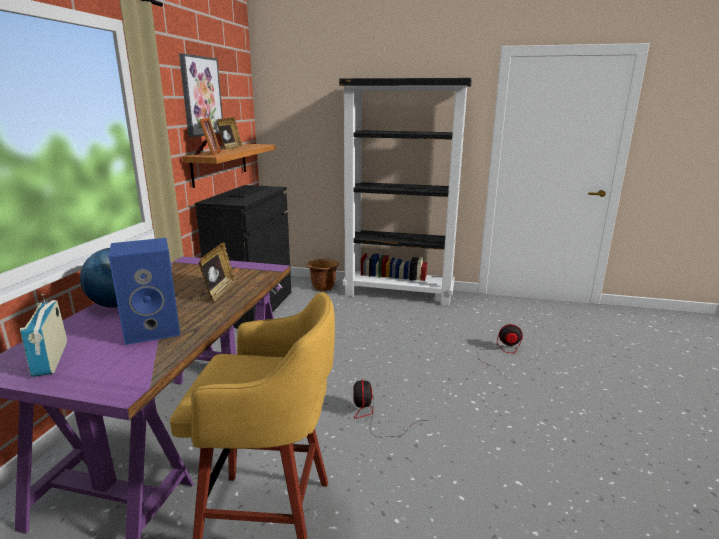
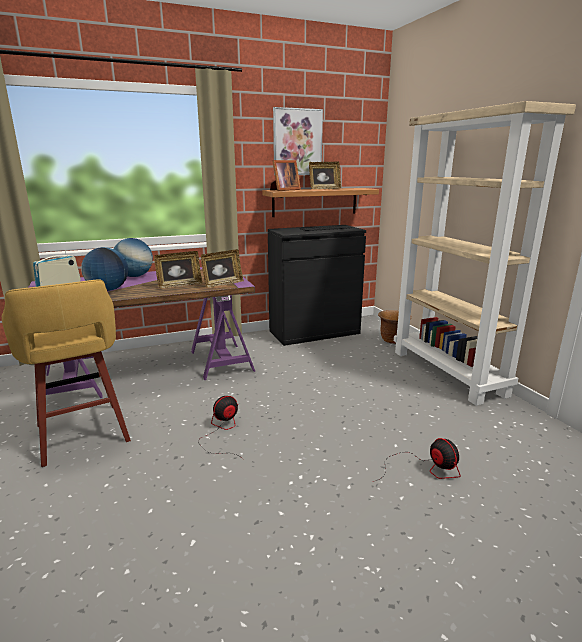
camera: 55 degrees right, 0 degrees up
(154, 329) = (108, 290): blue speaker -> globe
(256, 274) = (222, 284): none -> picture frame
(399, 293) = (448, 373): black bookcase -> beige bookcase

